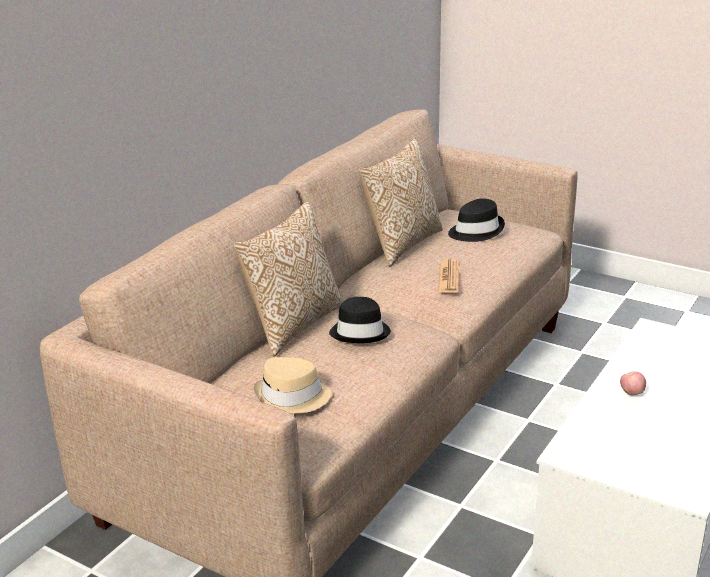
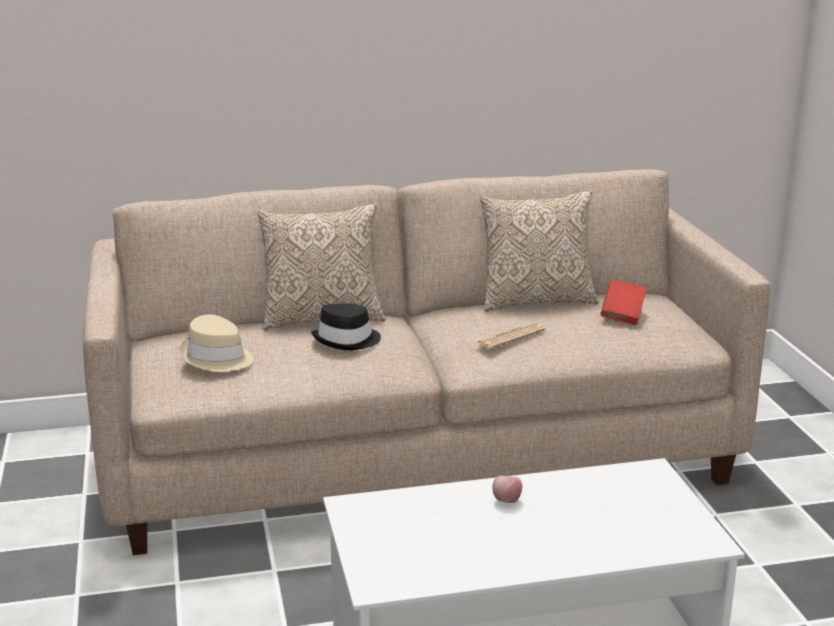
camera: 45 degrees right, 5 degrees down
(475, 231) = (623, 315): black hat -> red book

